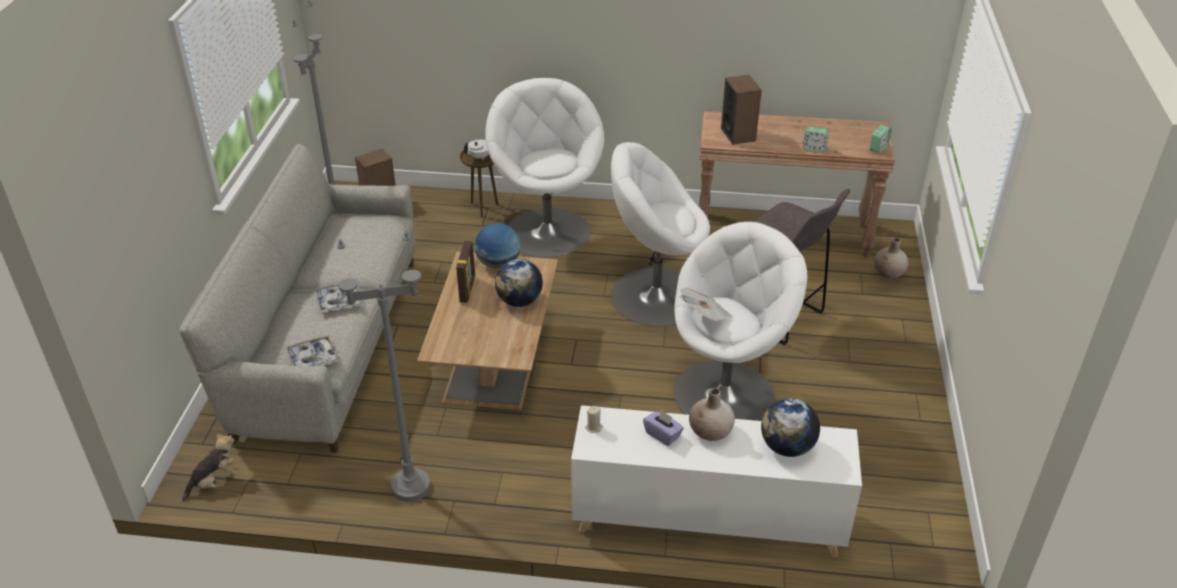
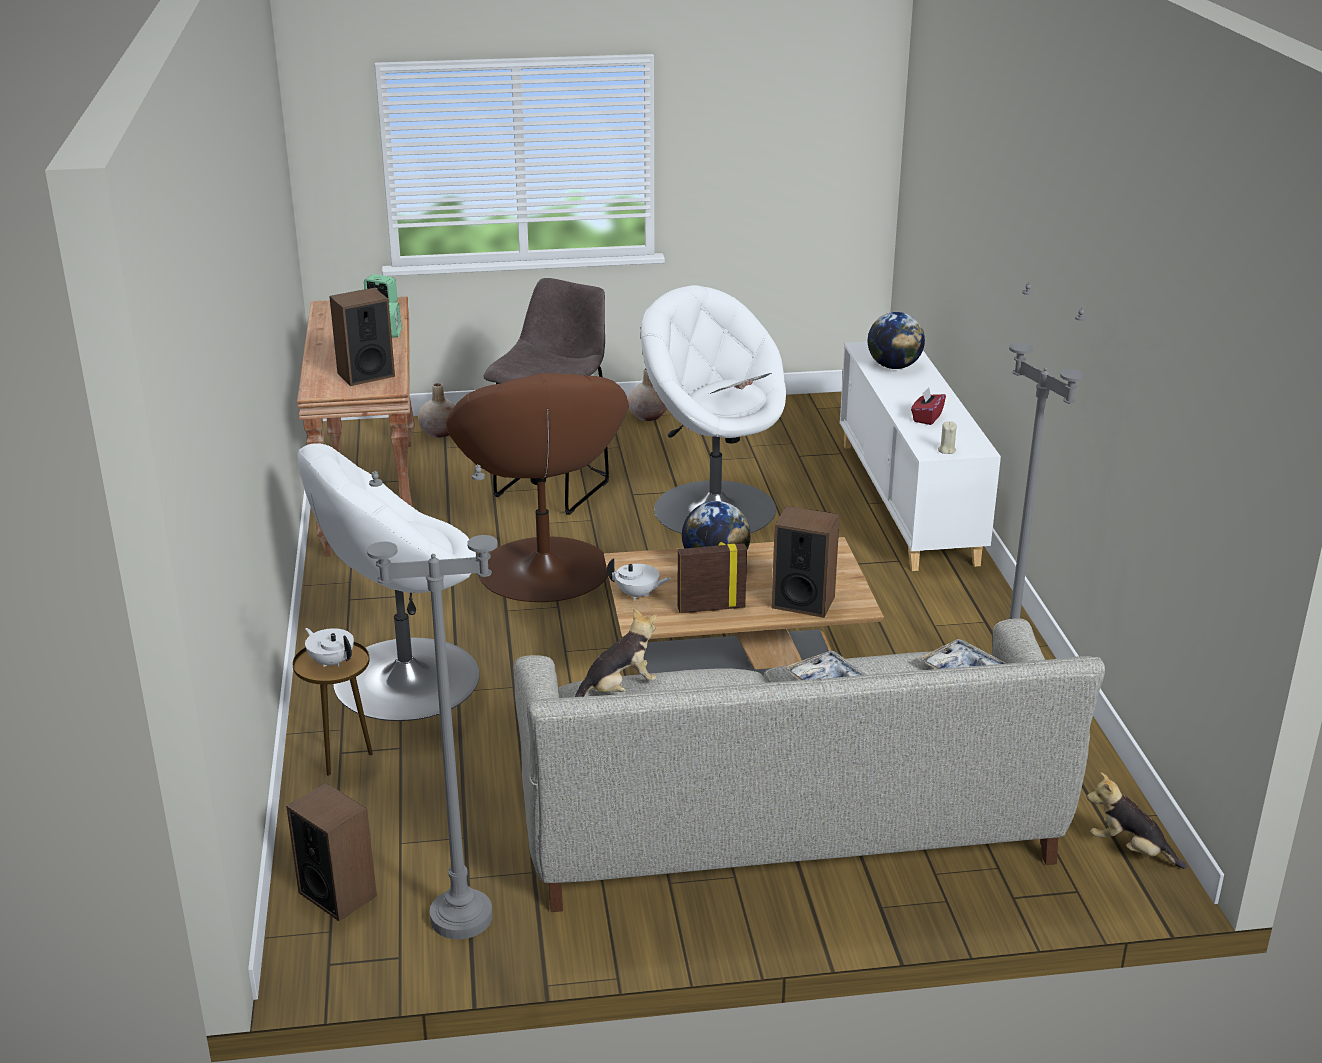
camera: 105 degrees left, 10 degrees down
(386, 231) = (618, 689): none -> plush toy
(453, 328) = (803, 602): none -> speaker
(498, 264) = (638, 595): globe -> white teapot
(654, 296) = (544, 570): white armchair -> brown armchair
(663, 435) = (926, 418): purple tissue box -> red tissue box
(710, 431) = (902, 398): beige vase -> beige vase (648, 416)

